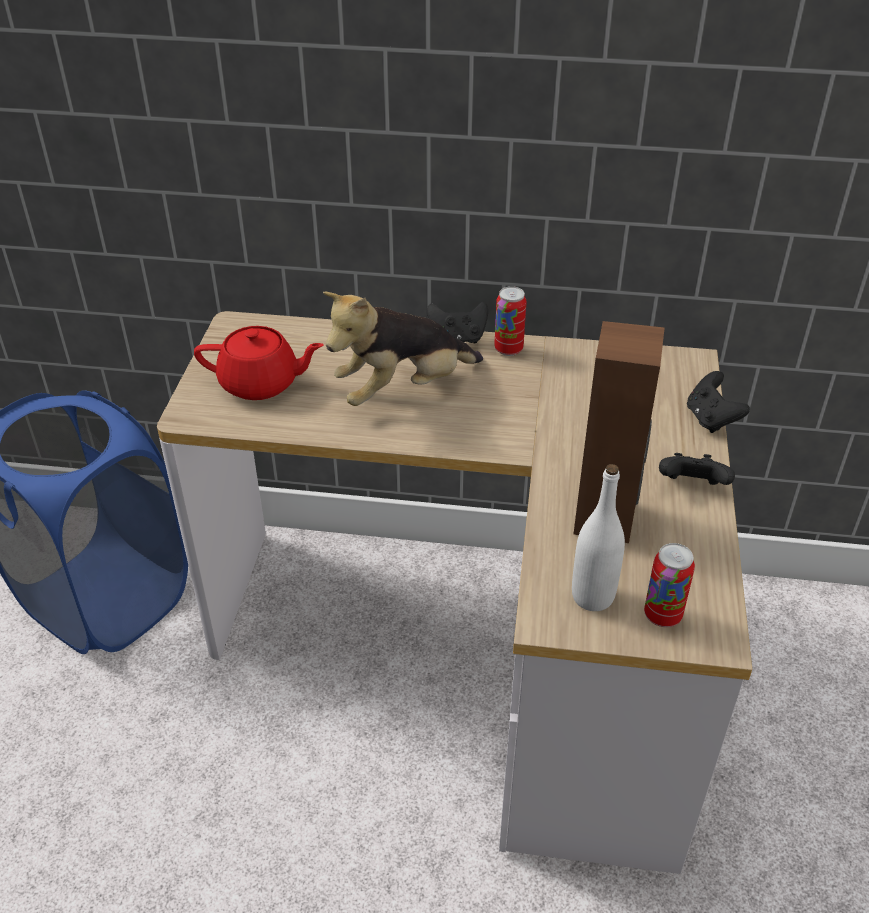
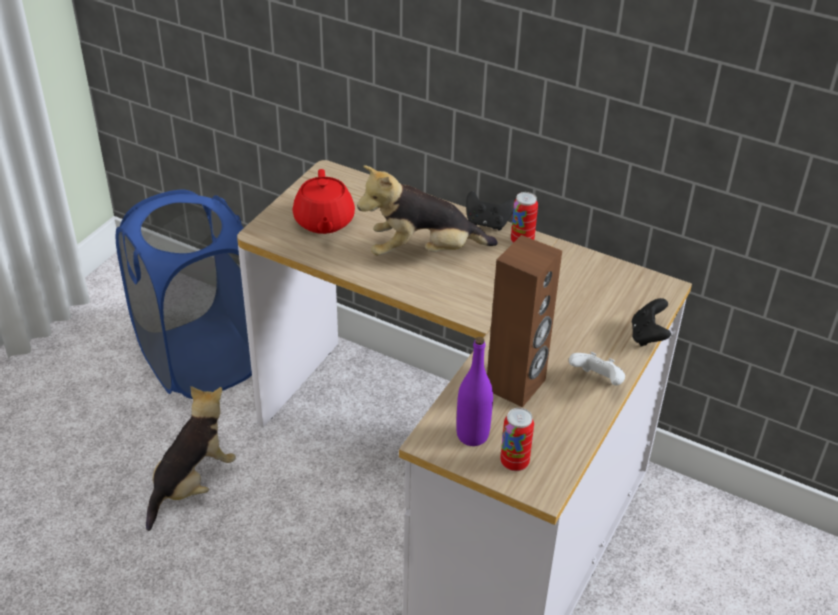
camera: 20 degrees right, 0 degrees up
(160, 759) = (192, 483): none -> plush toy
(261, 383) = (323, 222): red teapot -> red teapot turned 60 degrees clockwise
(592, 596) = (472, 435): white bottle -> purple bottle
(691, 487) = (597, 381): black game controller -> white game controller

